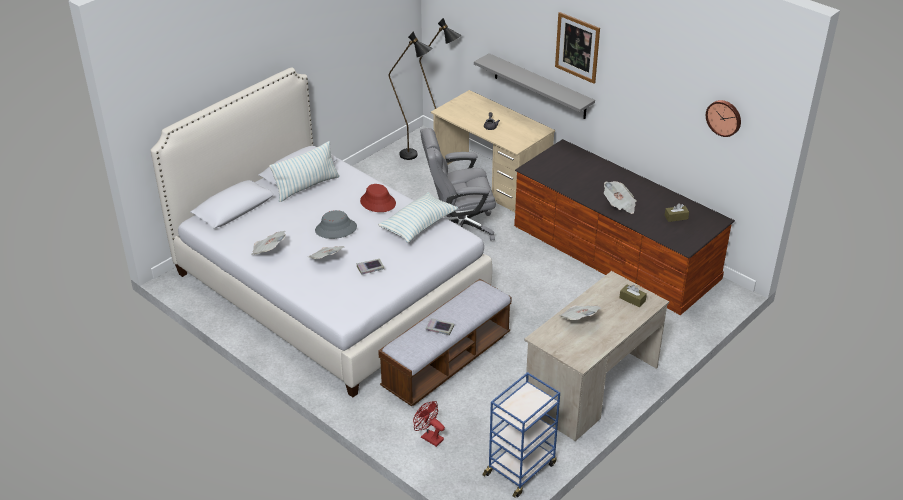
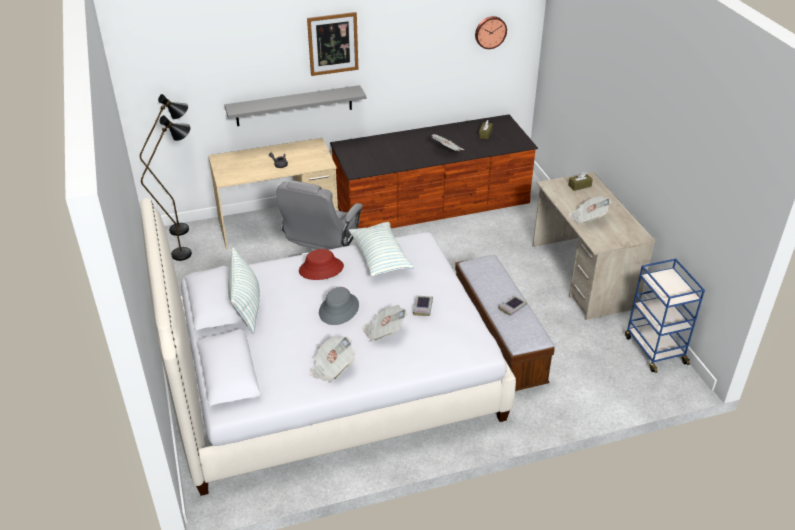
camera: 60 degrees left, 0 degrees up
(429, 437) = (588, 389): red fan -> none

